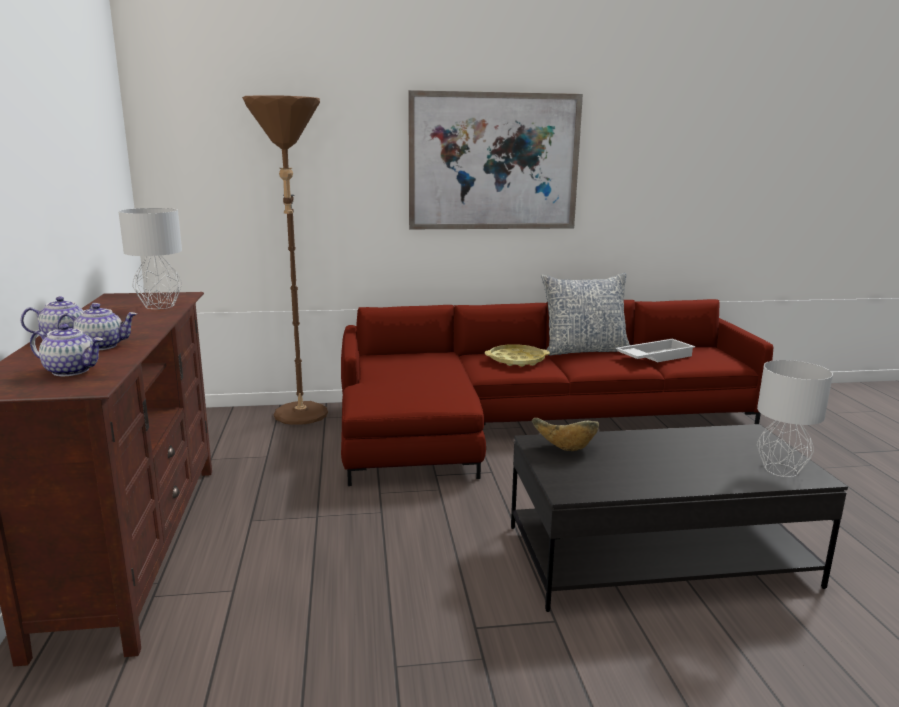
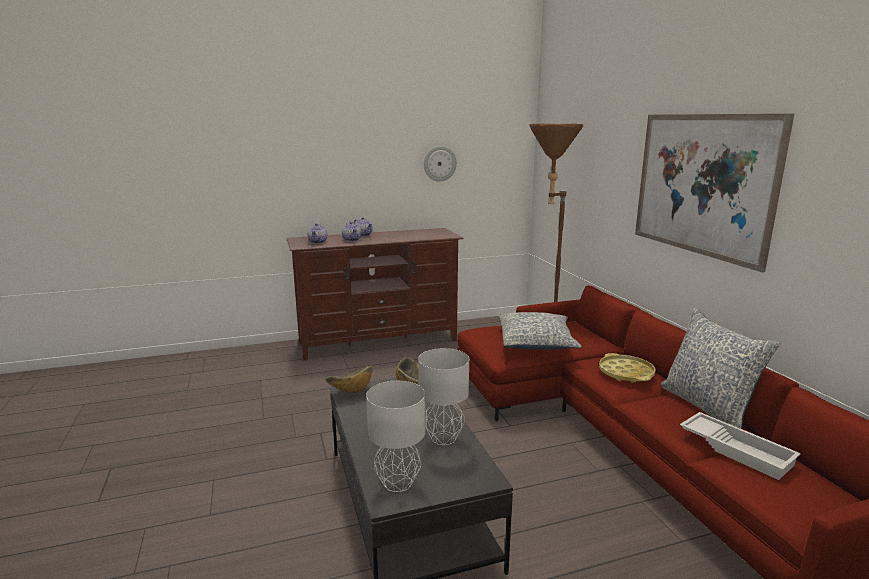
camera: 80 degrees right, 0 degrees up
(69, 169) = (439, 163): none -> wall clock
(160, 305) = (425, 236): grey table lamp -> grey table lamp (444, 438)
(431, 378) = (536, 343): none -> pillow
(572, 488) = (351, 392): none -> bowl

